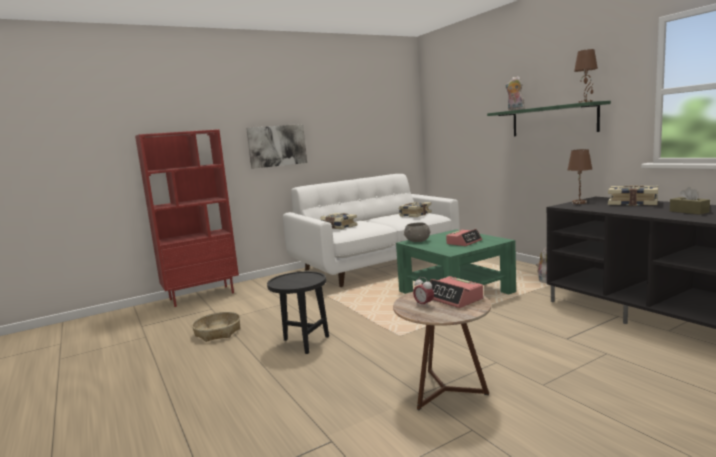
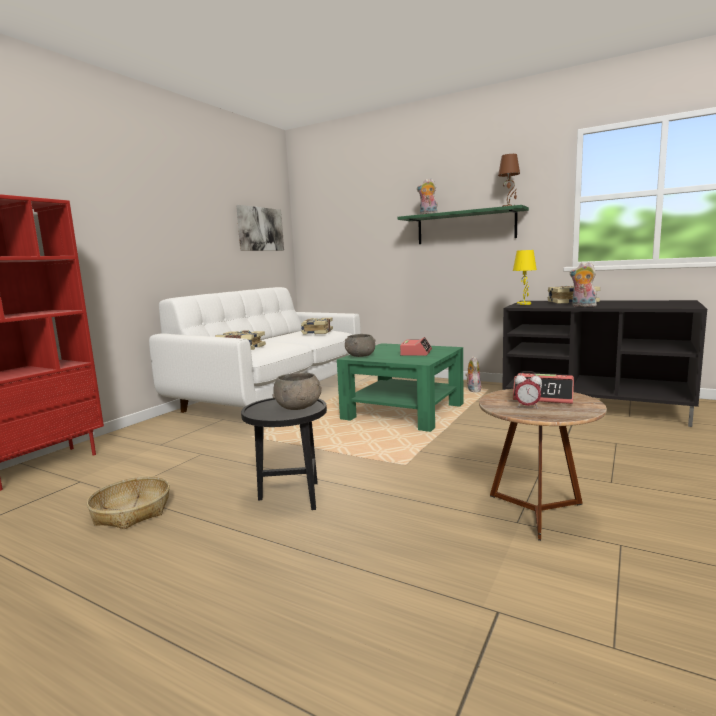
camera: 30 degrees left, 0 degrees up
(277, 146) = (136, 240): picture -> picture (260, 229)
(303, 281) = (299, 407): none -> grey bowl
(579, 202) = (524, 304): brown table lamp -> yellow table lamp
(622, 210) = (582, 306): none -> plush toy
(689, 211) = (638, 304): brown tissue box -> none

